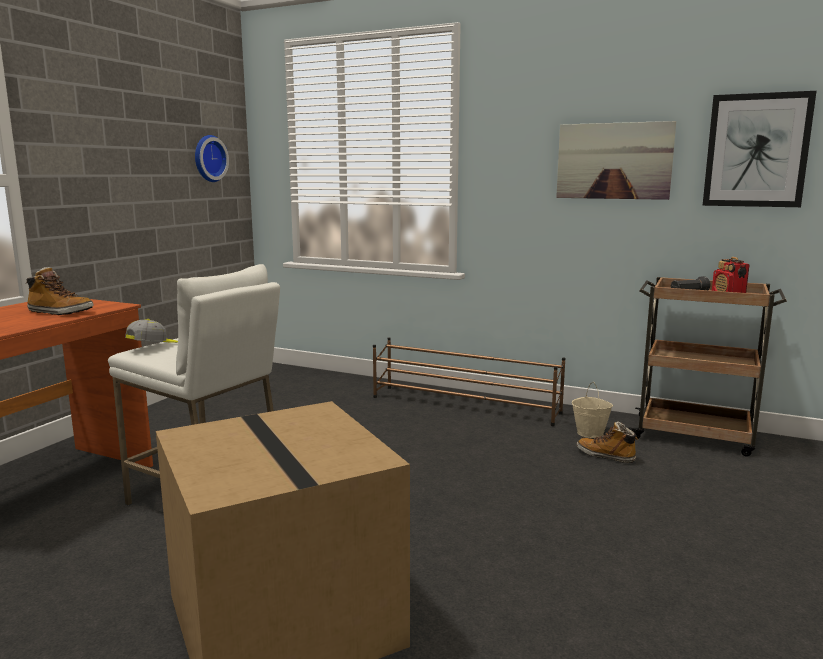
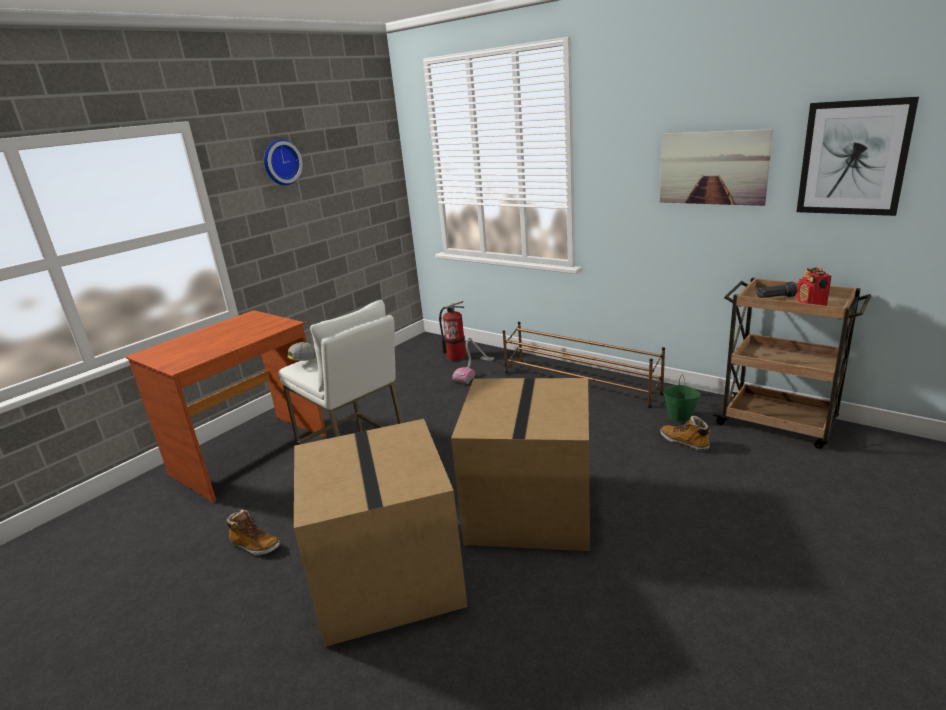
camera: 15 degrees right, 10 degrees up
(60, 312) = (247, 333): boot -> boot (254, 546)
(208, 158) = (366, 173): wall clock -> wall clock (280, 162)
(307, 383) = (456, 357): none -> fire extinguisher
(334, 396) = (474, 370): none -> vacuum cleaner
(456, 529) = (532, 509): none -> cardboard box
(590, 433) = (680, 417): beige bucket -> green bucket

